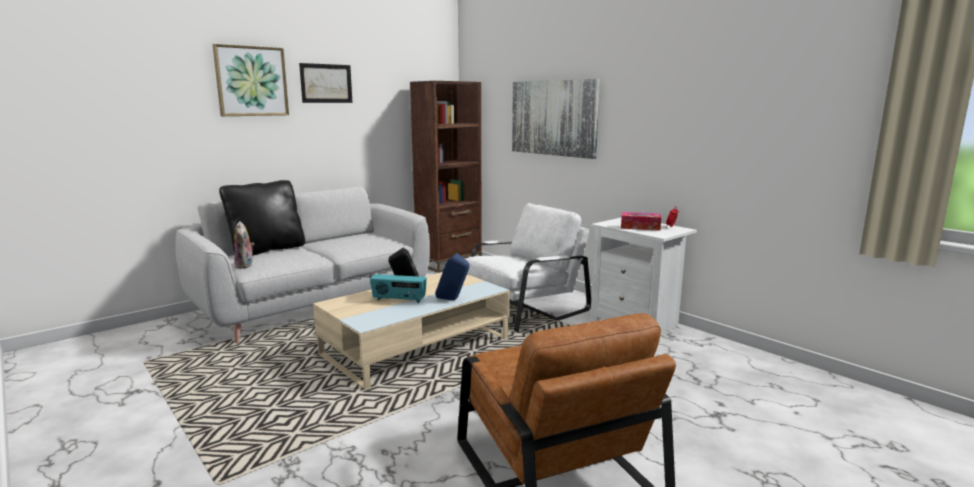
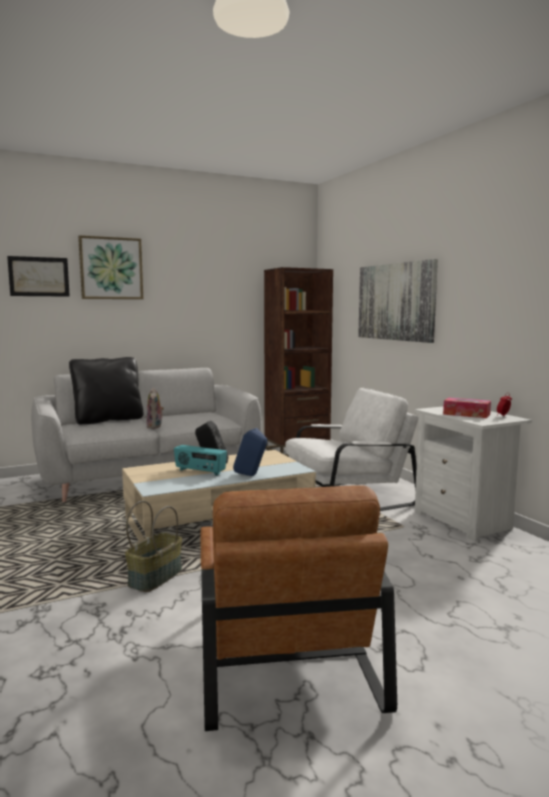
camera: 15 degrees right, 5 degrees down
(245, 265) = (79, 431): plush toy -> plush toy (155, 427)
(326, 83) = (181, 271): picture -> picture (39, 276)
(388, 412) = (155, 577): none -> basket

